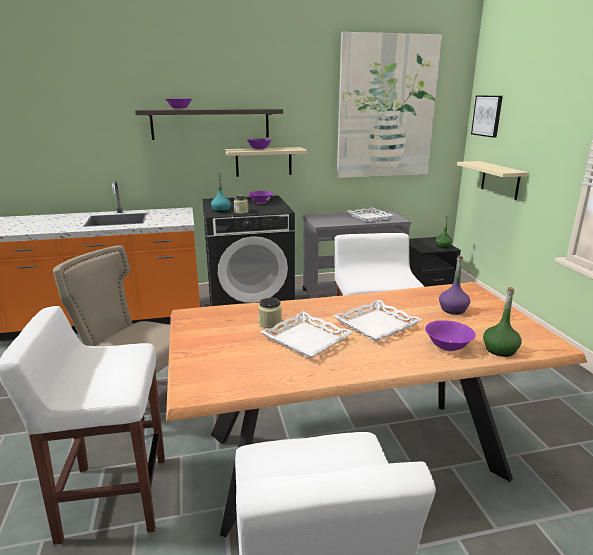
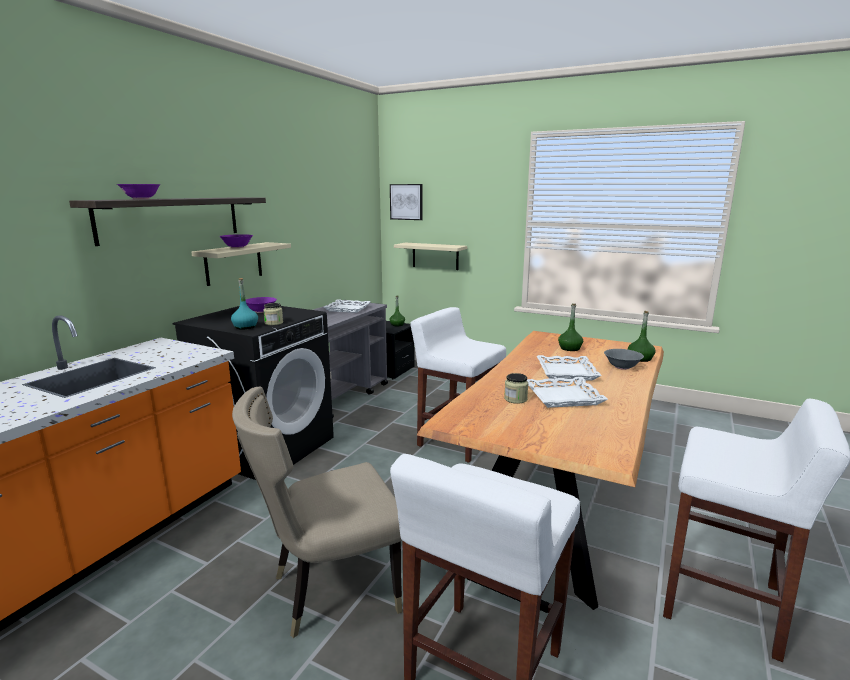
camera: 50 degrees left, 5 degrees down
(386, 108) = (329, 196): picture -> none
(447, 347) = (622, 367): purple bowl -> grey bowl
(453, 309) = (569, 348): purple bottle -> green bottle

